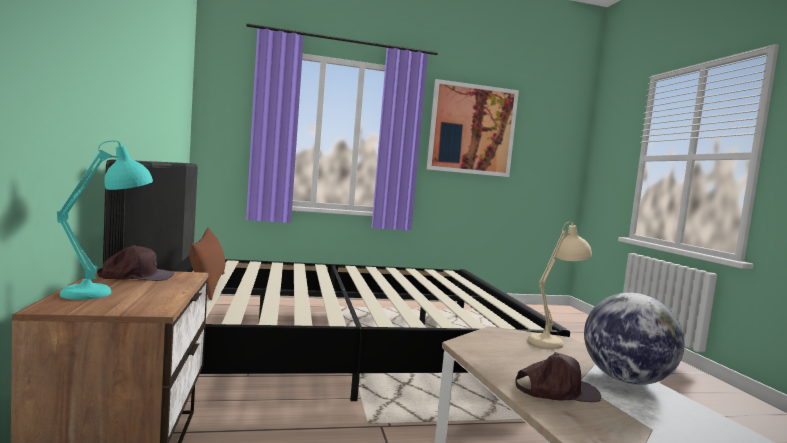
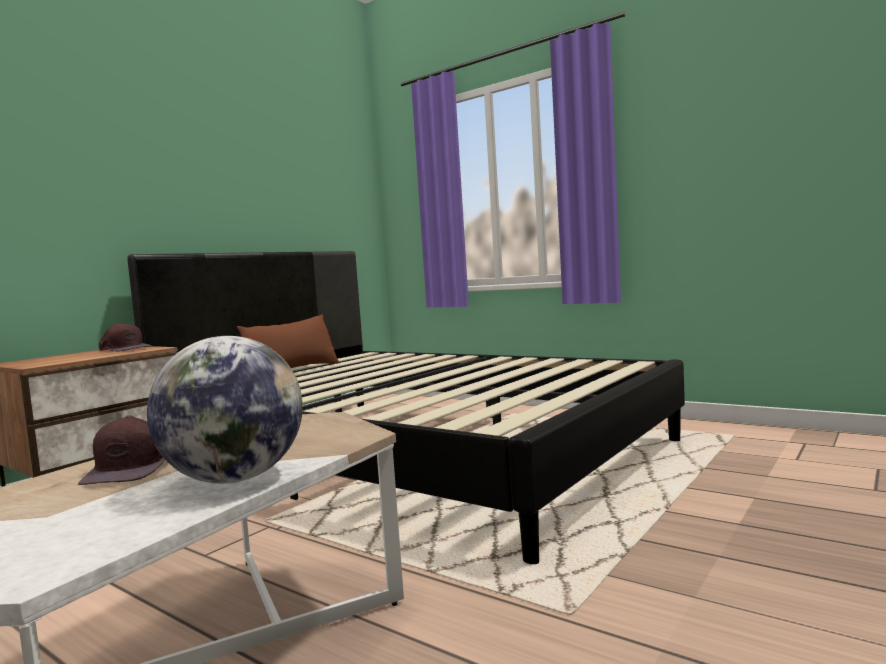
camera: 50 degrees right, 0 degrees up
(107, 291) = (66, 356): turquoise table lamp -> none
(472, 129) = (718, 114): picture -> none
(554, 340) = (350, 433): beige table lamp -> none
(556, 389) = (134, 467): brown cap -> brown cap turned 45 degrees clockwise

